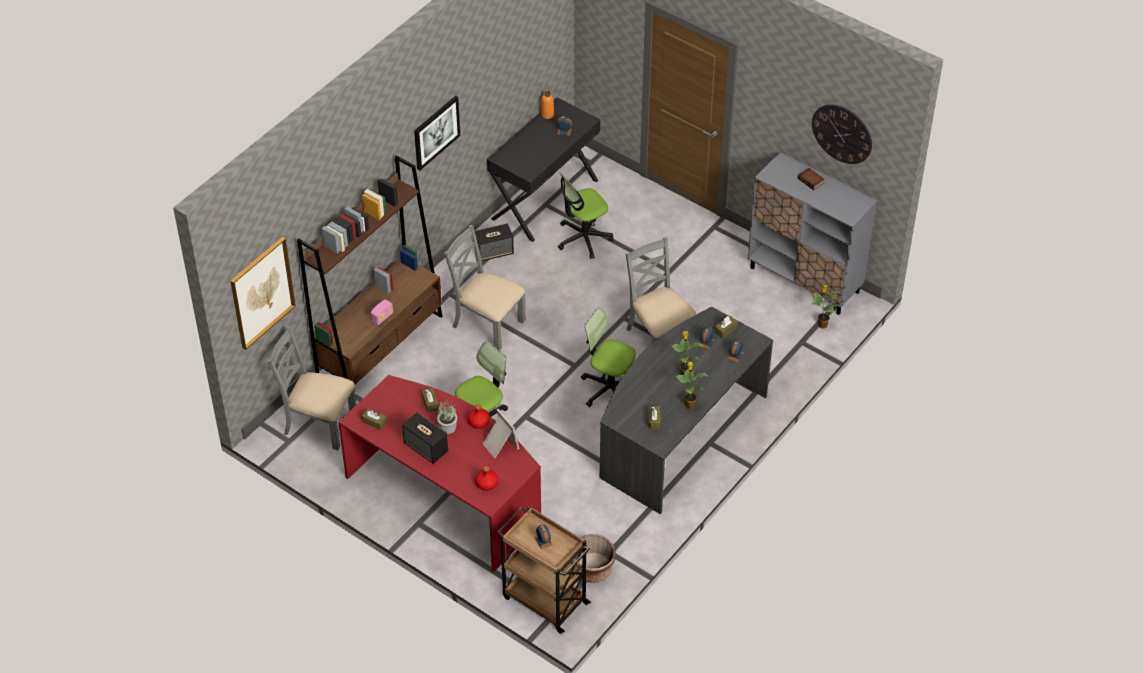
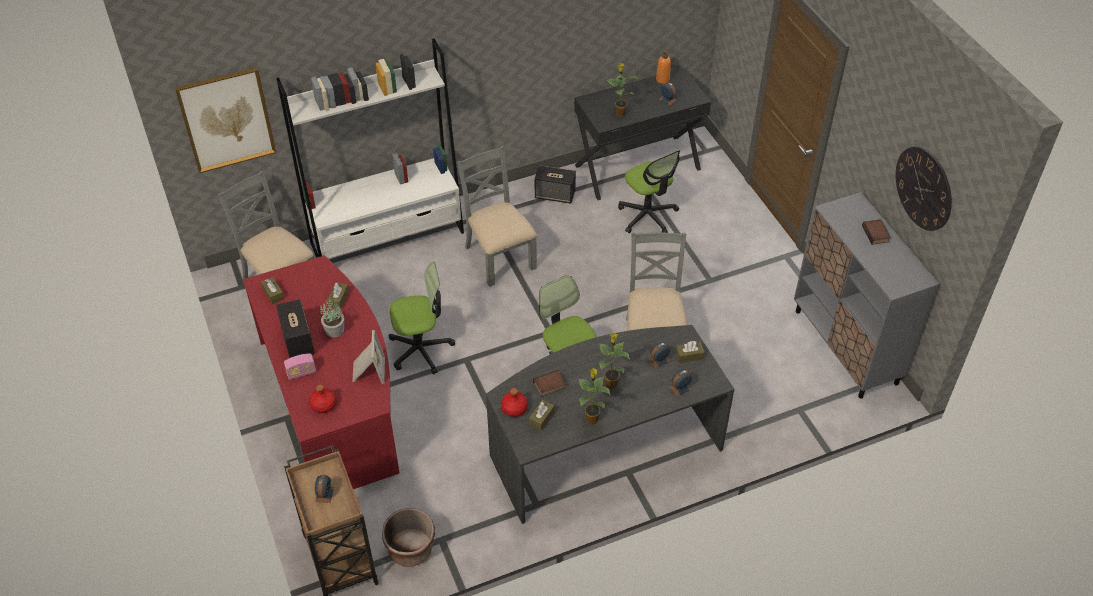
camera: 30 degrees right, 0 degrees up
(380, 347) = (388, 238): brown bookcase -> white bookcase
(382, 317) = (377, 203): radio -> radio (301, 372)
(436, 132) = (501, 37): picture -> none
(478, 422) = (367, 338): red bottle -> red bottle (514, 408)
(583, 238) = (648, 216): office chair -> office chair turned 120 degrees counterclockwise
(642, 395) = (549, 386): none -> book
(822, 325) = (834, 401): potted plant -> potted plant (620, 113)

